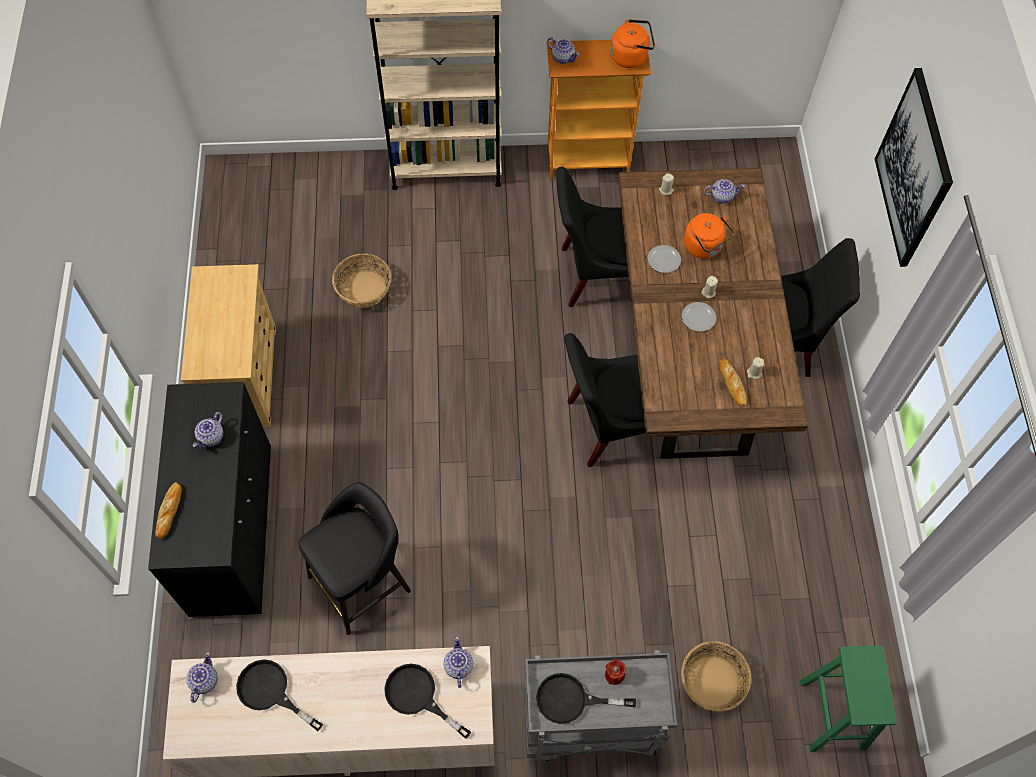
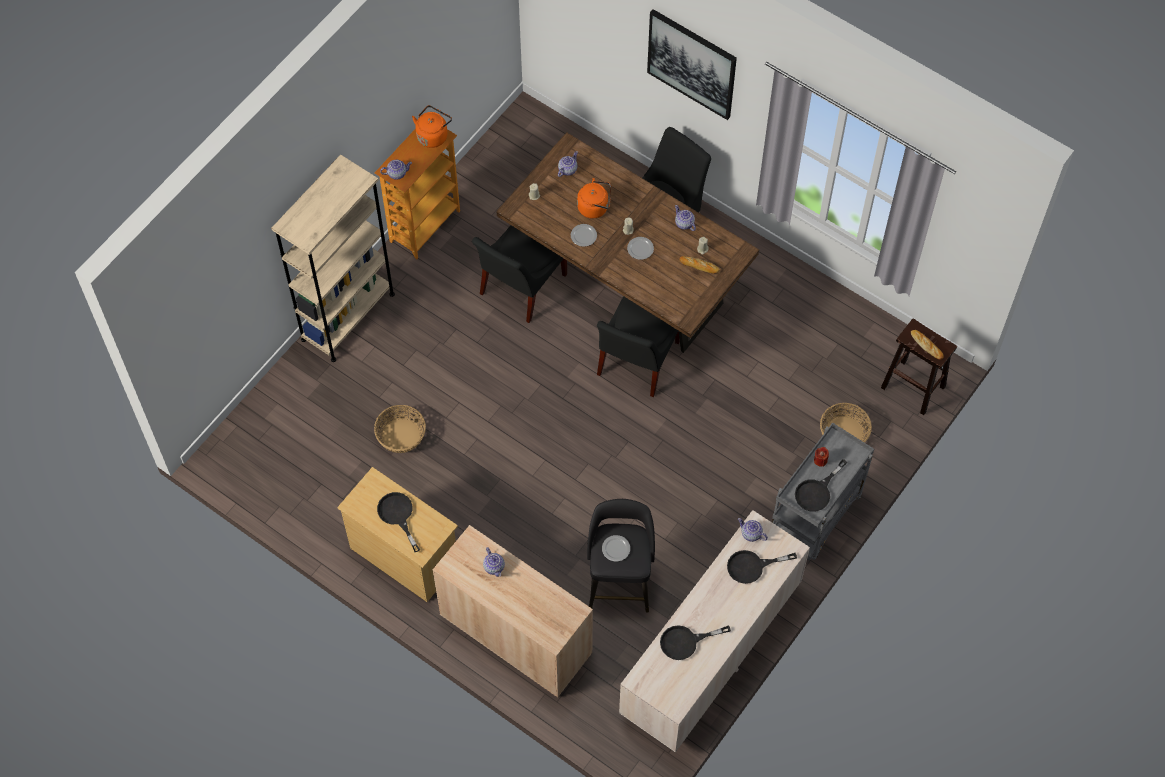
camera: 50 degrees left, 0 degrees up
(169, 511) = (527, 621): bread -> bread (926, 345)
(204, 681) = (649, 674): teapot -> teapot (684, 223)
(221, 320) = (398, 516): none -> black frying pan
(232, 529) = (516, 634): black cabinet -> beige cabinet
(342, 542) = (616, 549): none -> plate
(831, 713) = (912, 387): green stool -> brown stool

